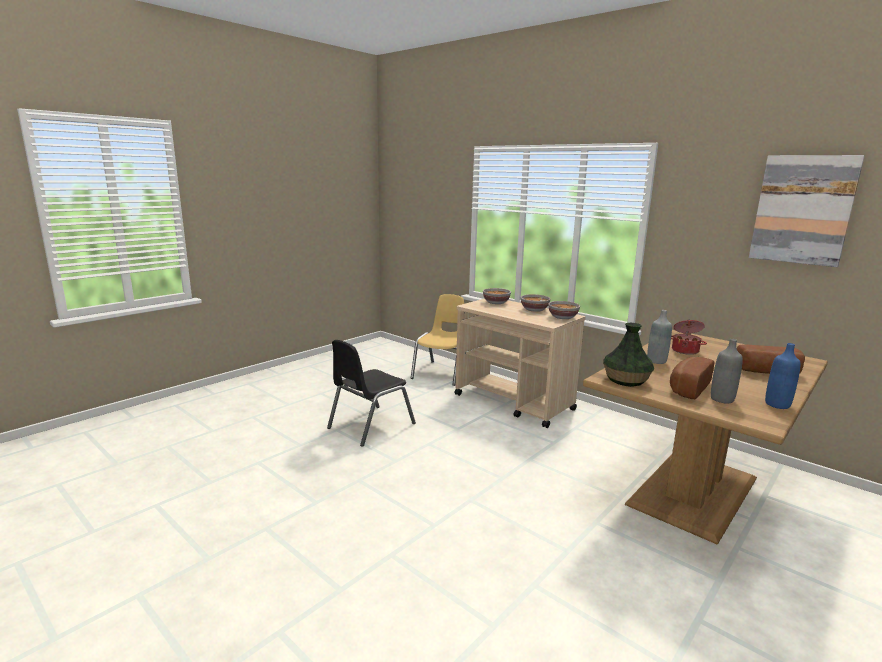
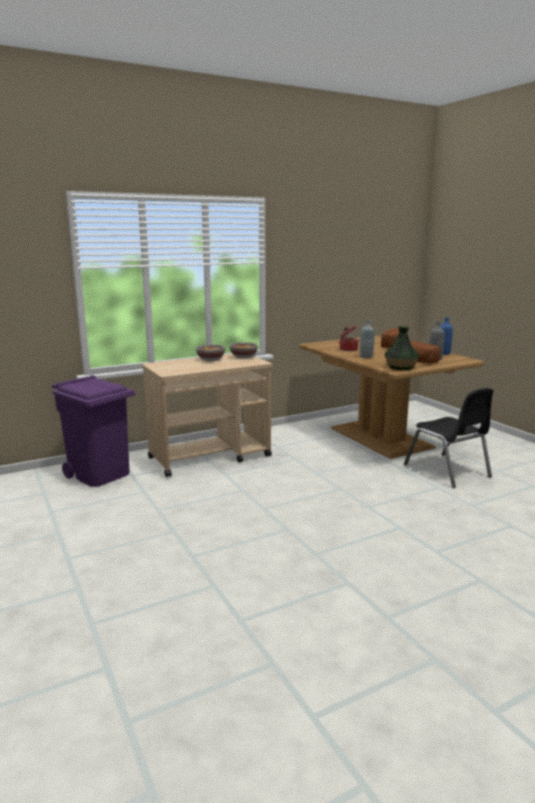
camera: 70 degrees left, 0 degrees up
(370, 426) = (200, 533): black chair -> black chair (447, 470)
(442, 373) = (100, 474): yellow chair -> purple trash can
(496, 302) = (169, 365): bowl -> none
(803, 210) = (351, 245): picture -> none

